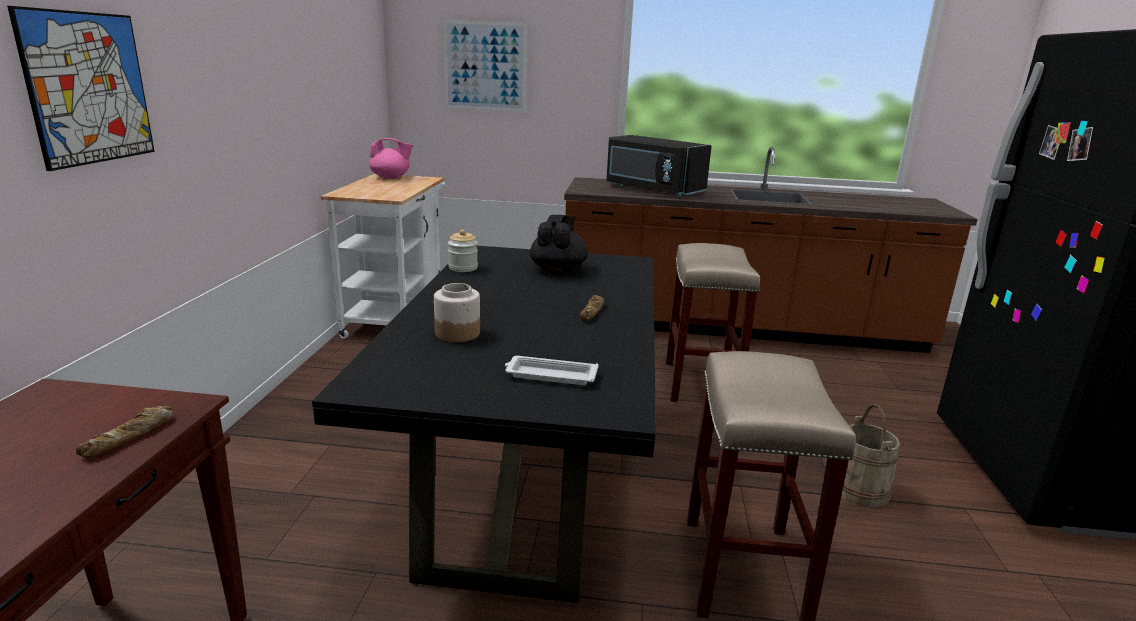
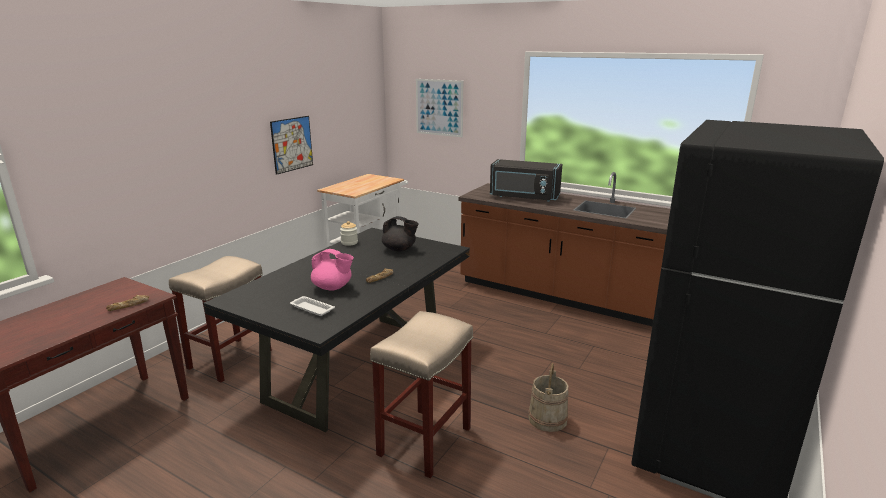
camera: 25 degrees right, 0 degrees up
(89, 88) = (167, 148): picture -> picture (292, 144)
(391, 178) = (372, 177): pink teapot -> pink teapot (333, 287)
(458, 333) = (298, 280): jar -> none
(558, 269) = (399, 249): black teapot -> black teapot turned 75 degrees clockwise
(652, 190) = (524, 197): black microwave -> black microwave turned 45 degrees counterclockwise
(700, 382) = (515, 334): beige stool -> beige stool (230, 358)

